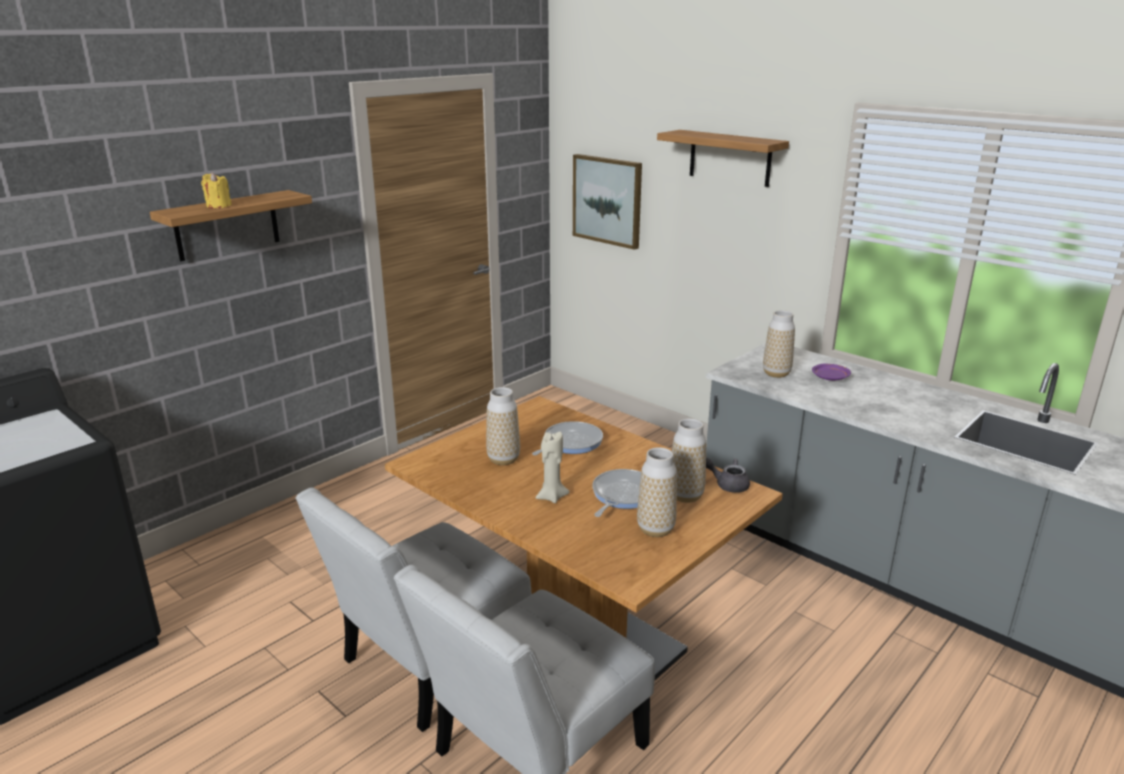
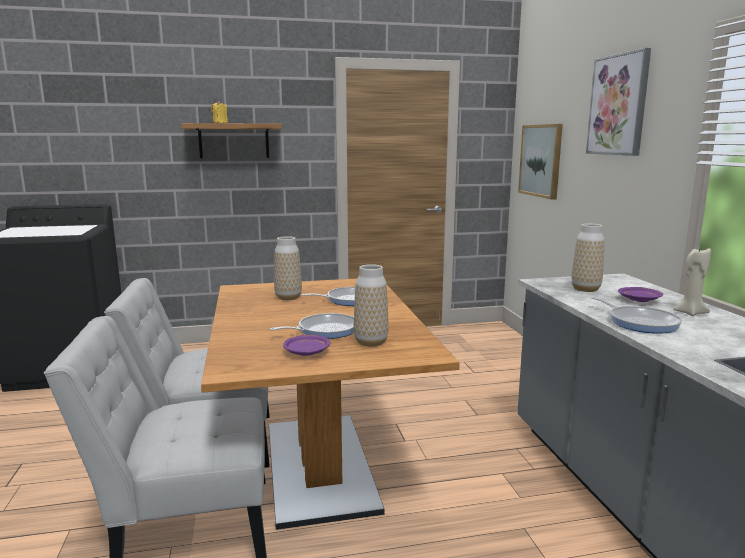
camera: 35 degrees right, 10 degrees down
(551, 497) = (276, 319): beige candle -> beige candle (690, 313)
(655, 529) = (307, 352): vase -> purple plate
(727, 484) = (419, 345): grey teapot -> none
(730, 158) = (618, 105): shelf -> picture
(867, 408) = (640, 322): none -> frying pan

